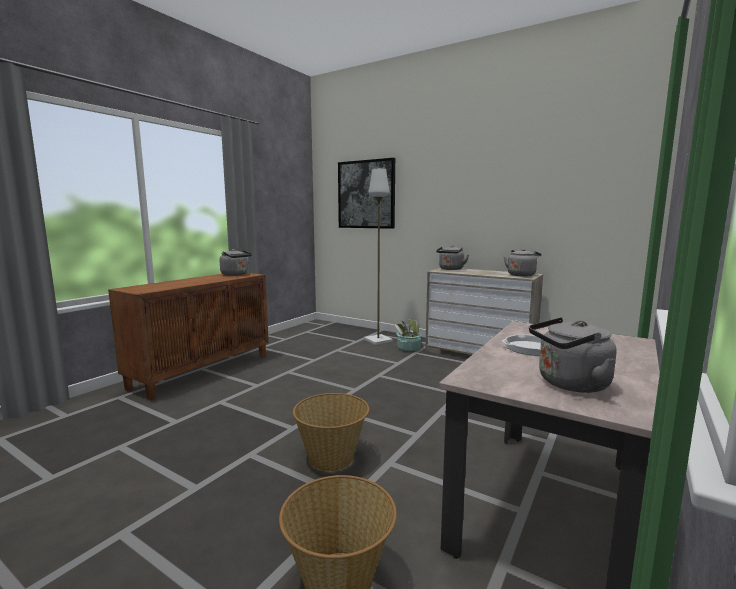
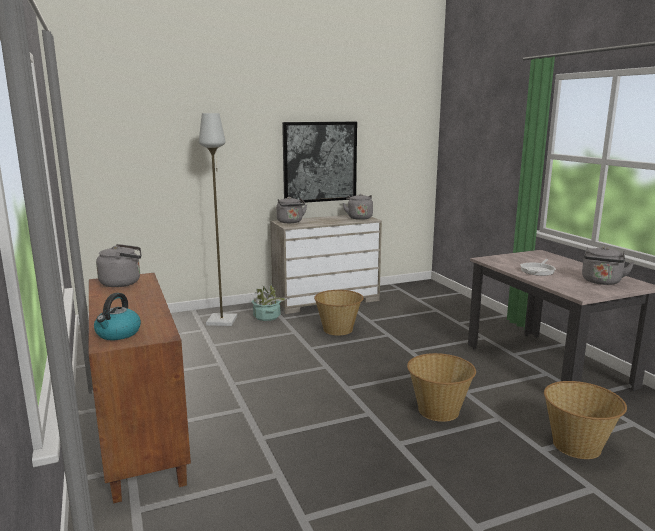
camera: 55 degrees left, 5 degrees up
(141, 287) = (118, 334): none -> kettle
(366, 194) = (156, 140): picture -> picture (320, 162)
(431, 374) = (338, 329): none -> basket

